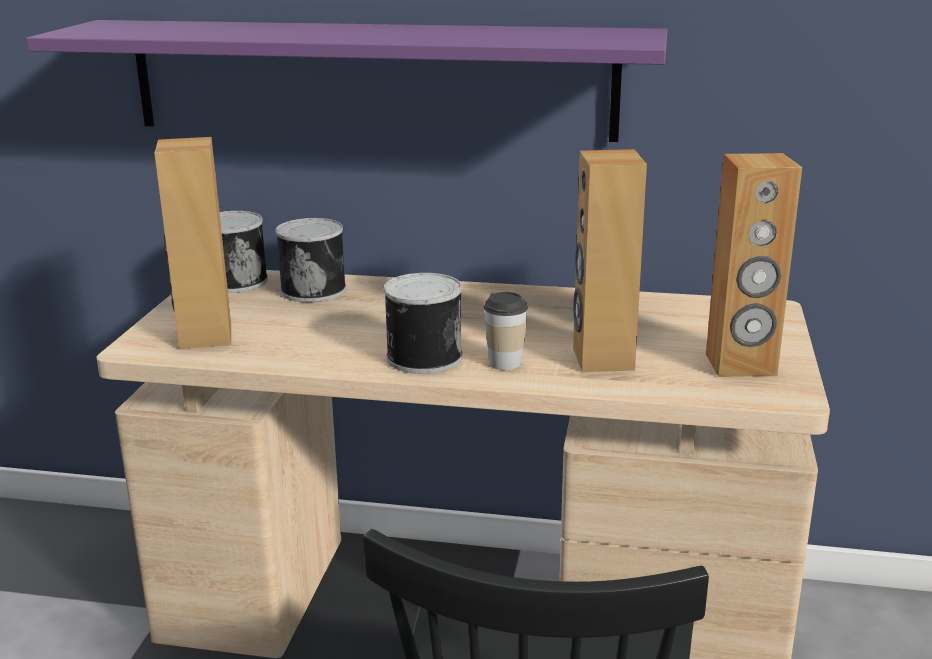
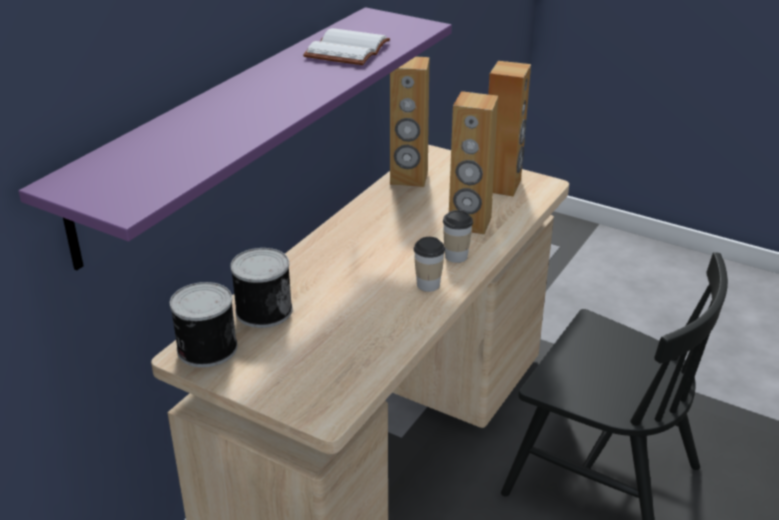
camera: 70 degrees left, 10 degrees up
(204, 336) = (324, 377): brown speaker -> brown speaker (409, 178)
(422, 357) = (428, 284): can -> cup
(502, 34) = (345, 49): none -> white book

